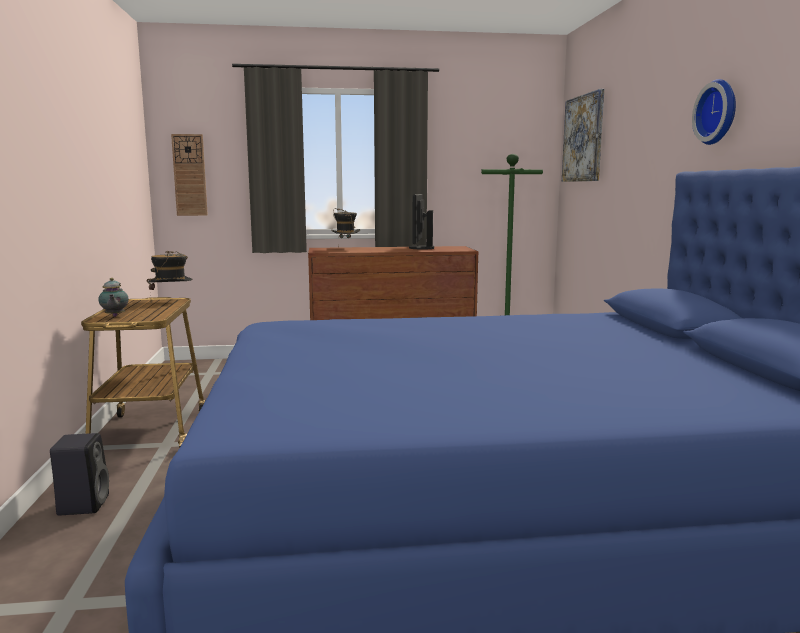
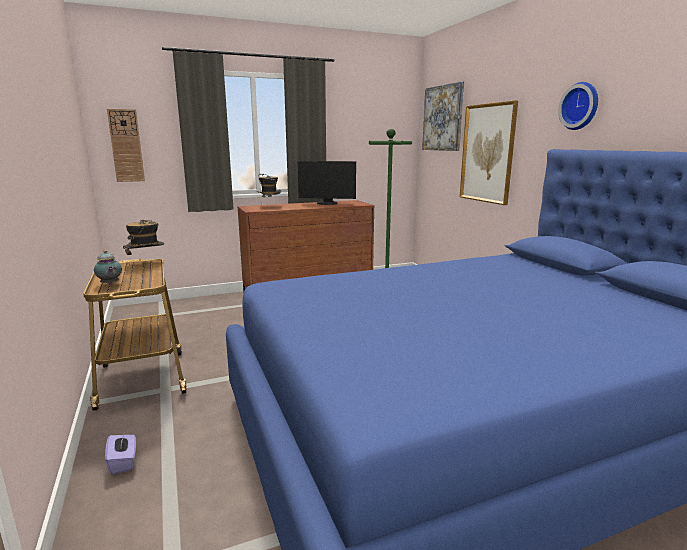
camera: 15 degrees left, 5 degrees up
(83, 504) = (123, 462): black speaker -> purple tissue box
(420, 248) = (327, 203): monitor -> monitor turned 75 degrees counterclockwise
(626, 182) = (487, 153): none -> picture

